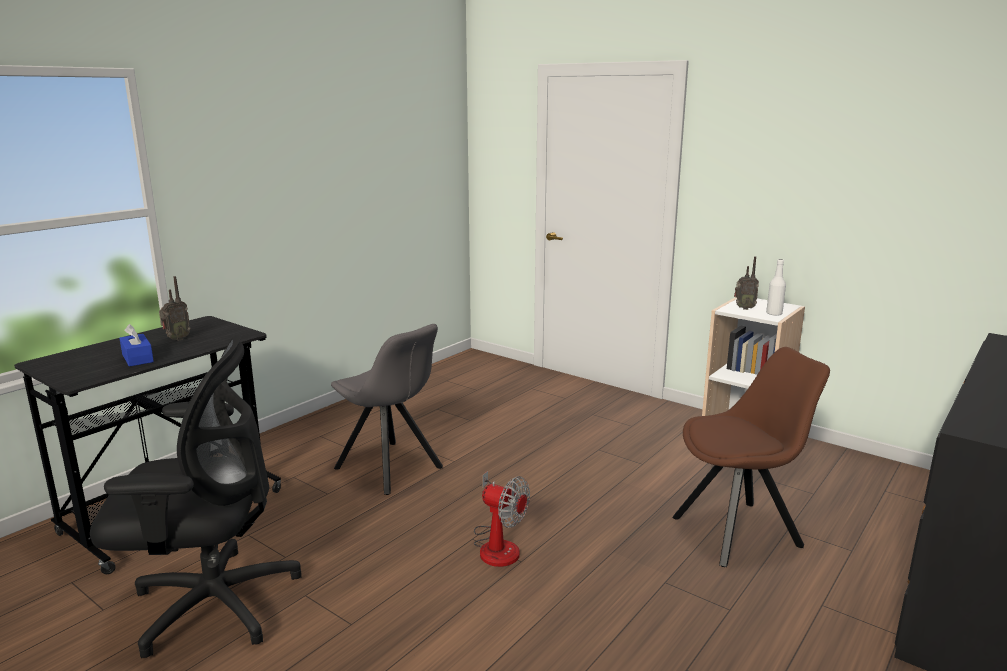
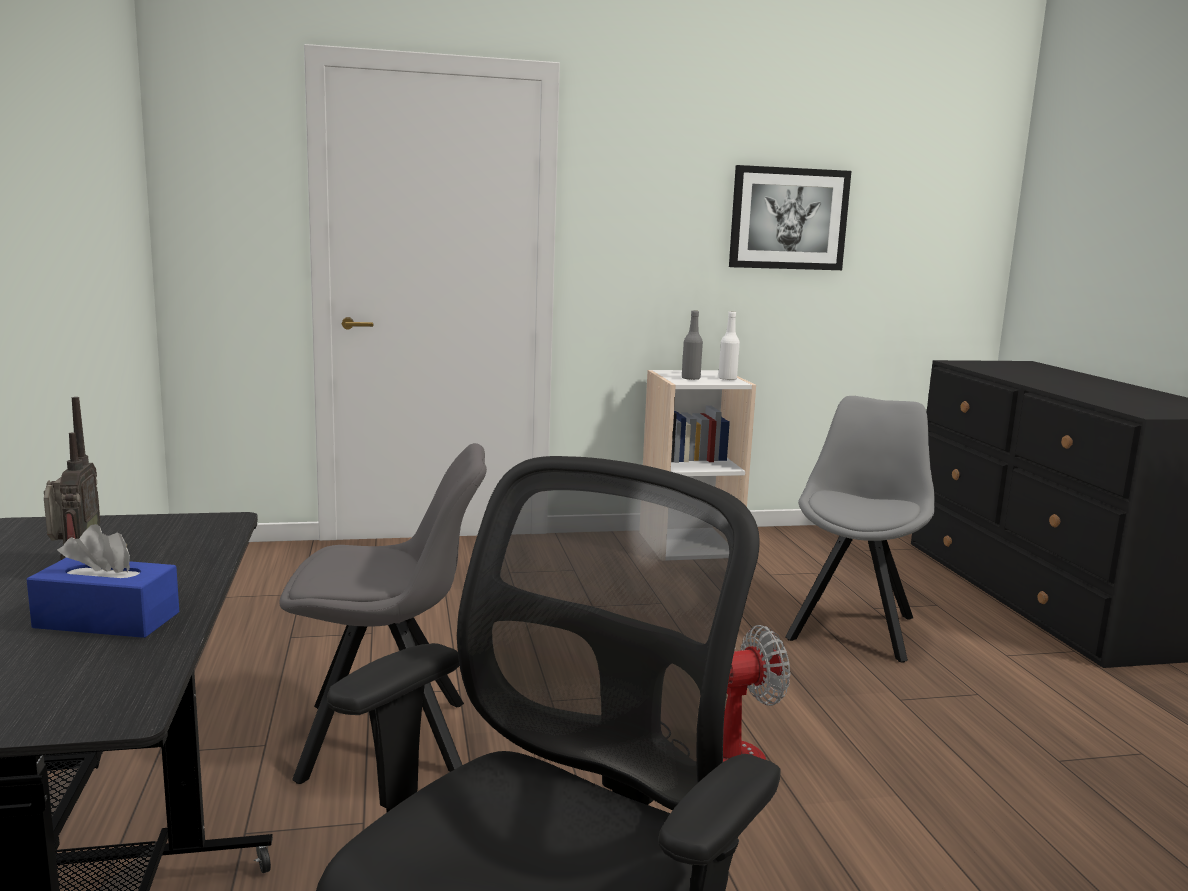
camera: 50 degrees left, 5 degrees down
(737, 532) = (852, 628): brown chair -> grey chair
(744, 308) = (690, 378): radio -> grey bottle
(877, 181) = (788, 218): none -> picture

